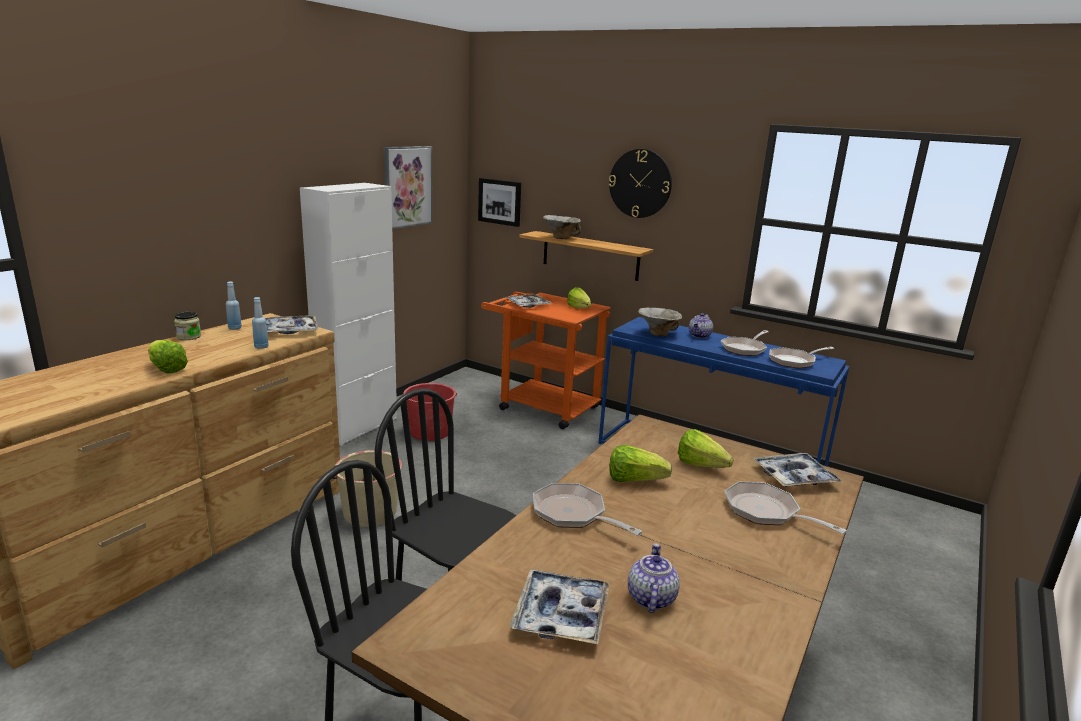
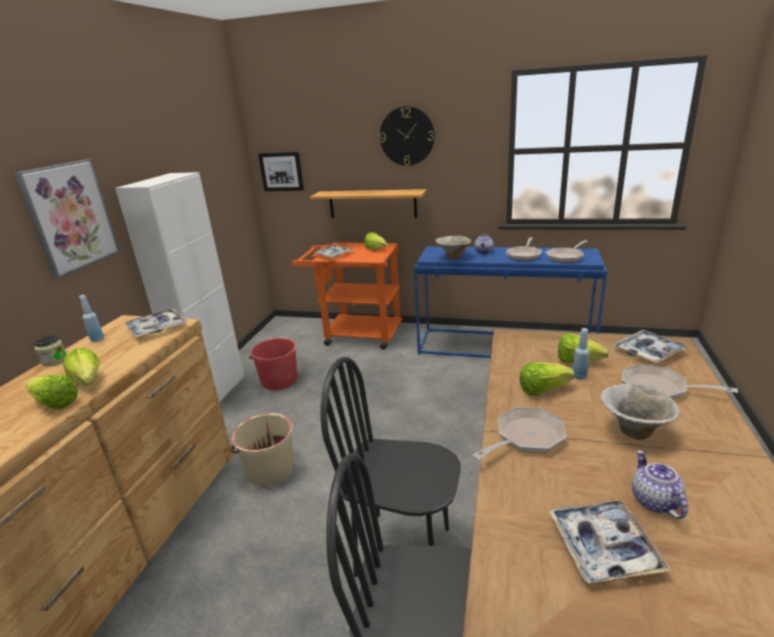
camera: 15 degrees left, 5 degrees up
(201, 361) = (87, 384): none -> lettuce
(261, 347) = (140, 353): blue bottle -> blue bottle (579, 376)
(407, 186) = (203, 171): picture -> picture (69, 216)
(561, 238) = (346, 193): bowl -> bowl (633, 430)
(573, 514) = (525, 438): frying pan -> frying pan turned 120 degrees clockwise

